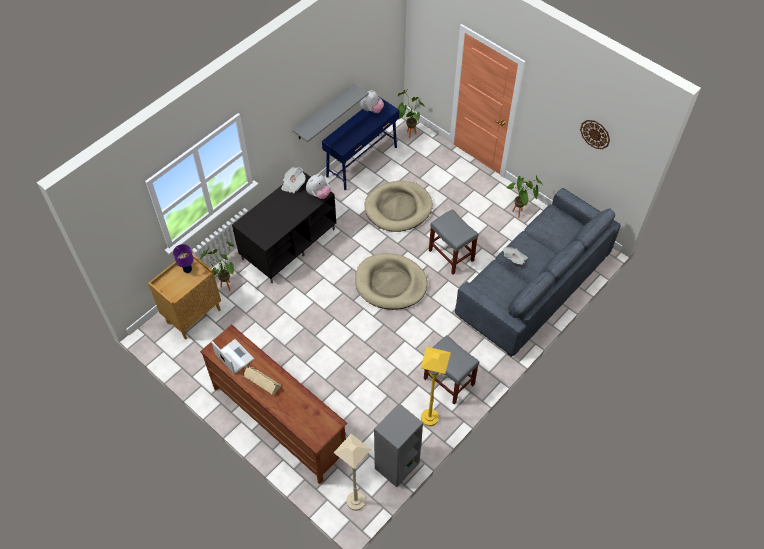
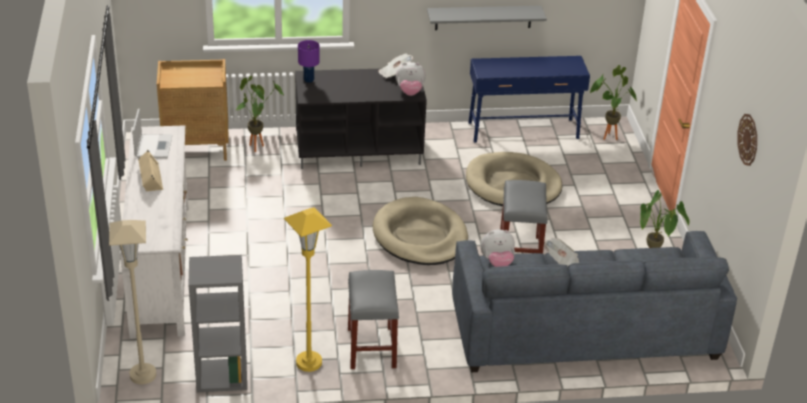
camera: 40 degrees right, 20 degrees down
(188, 270) = (206, 74): purple table lamp -> purple table lamp (309, 80)
(279, 421) = (161, 269): brown dresser -> white dresser
(371, 110) = (558, 62): plush toy -> plush toy (497, 263)

